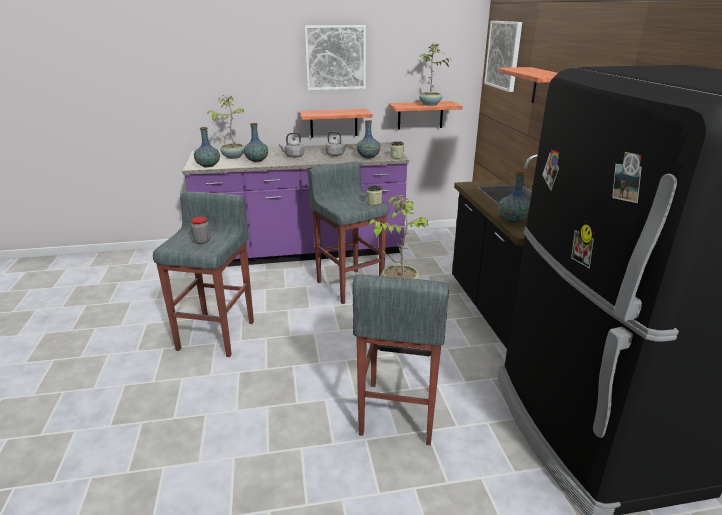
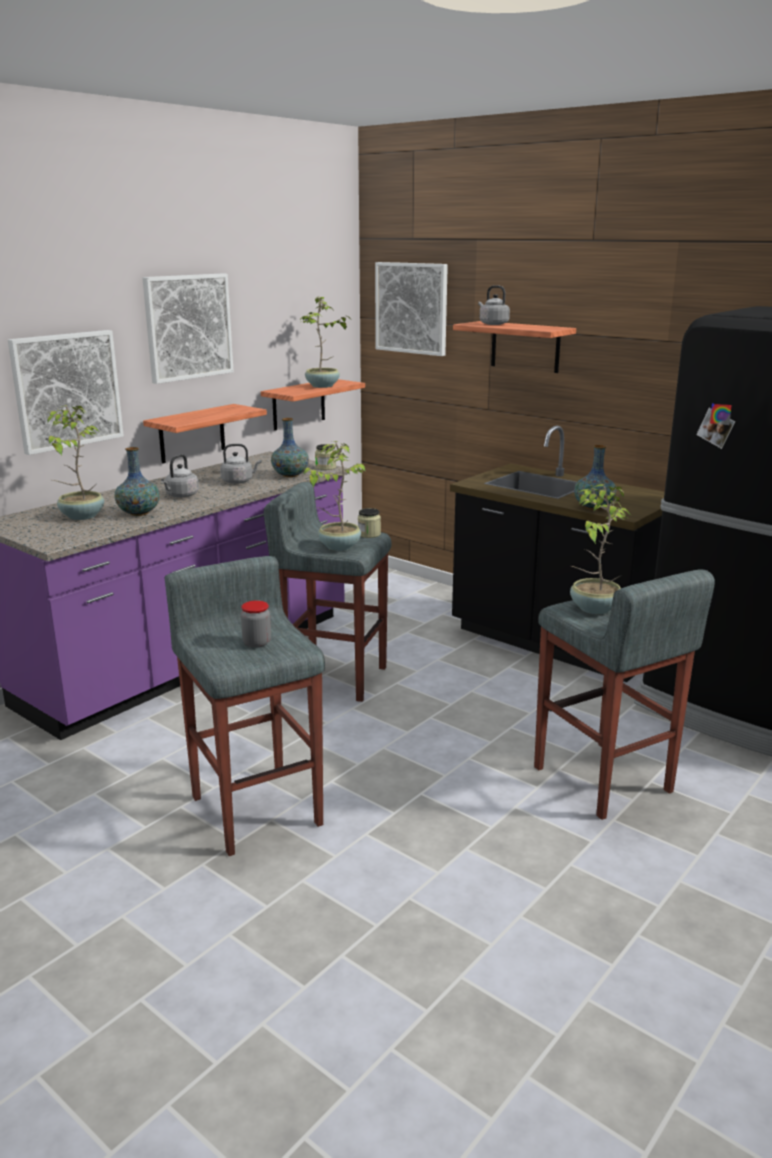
camera: 40 degrees left, 5 degrees down
(208, 166) = (76, 537): vase -> none
(251, 88) = (66, 390): none -> picture
(344, 205) = (338, 546): none -> potted plant
(525, 69) = (492, 324): none -> grey kettle

